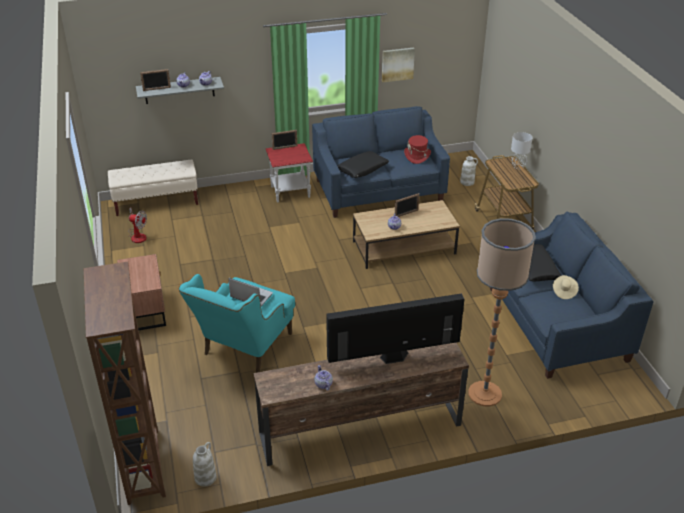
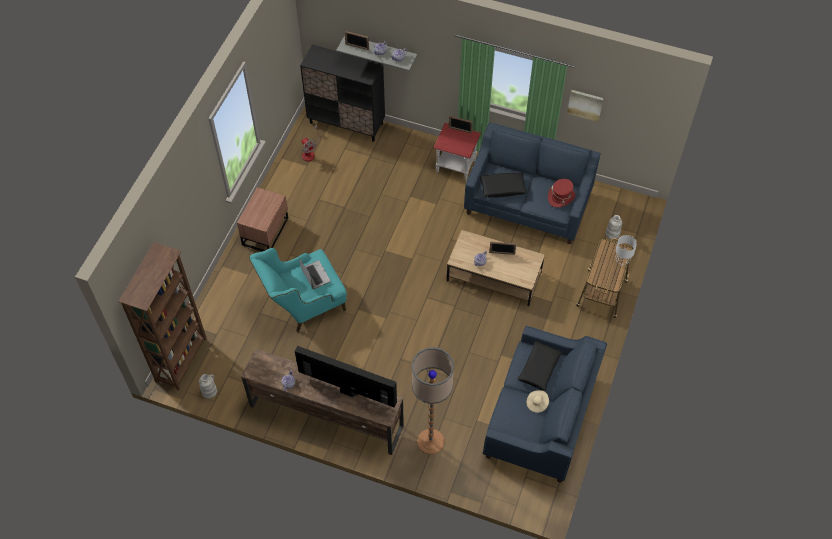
camera: 35 degrees right, 20 degrees up
(156, 202) = (346, 123): beige bench -> black cabinet

